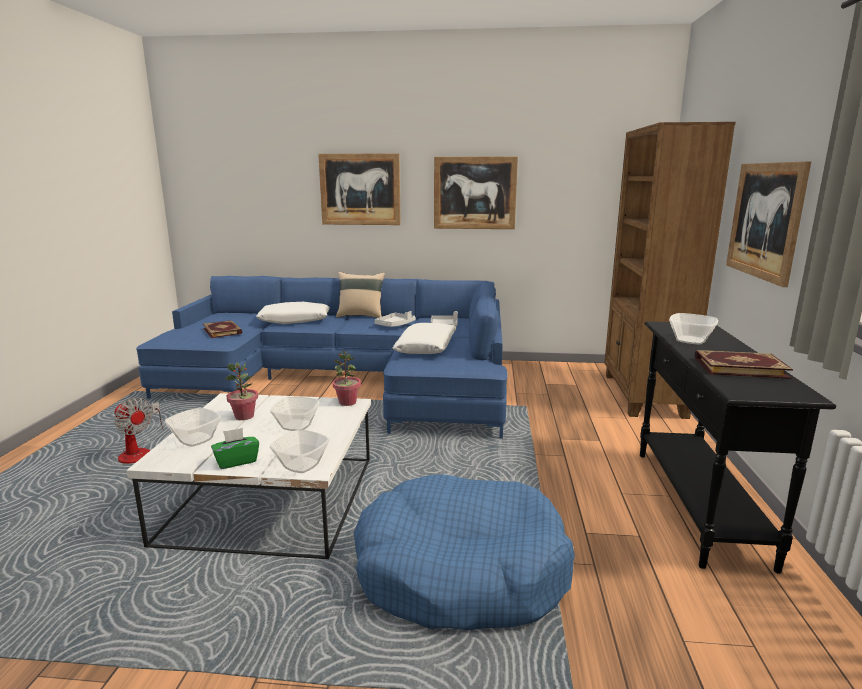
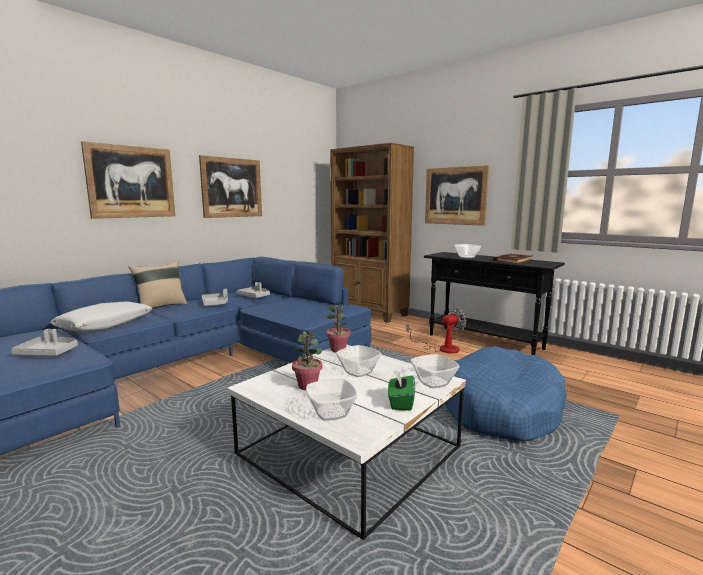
camera: 55 degrees left, 5 degrees down
(139, 452) = (125, 516): fan -> fan (442, 348)
(223, 331) = (48, 353): book -> grey tray
(426, 347) = (285, 308): white pillow -> none

